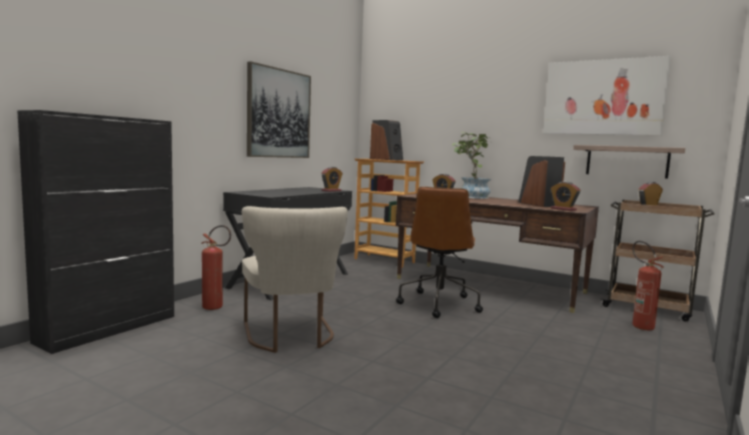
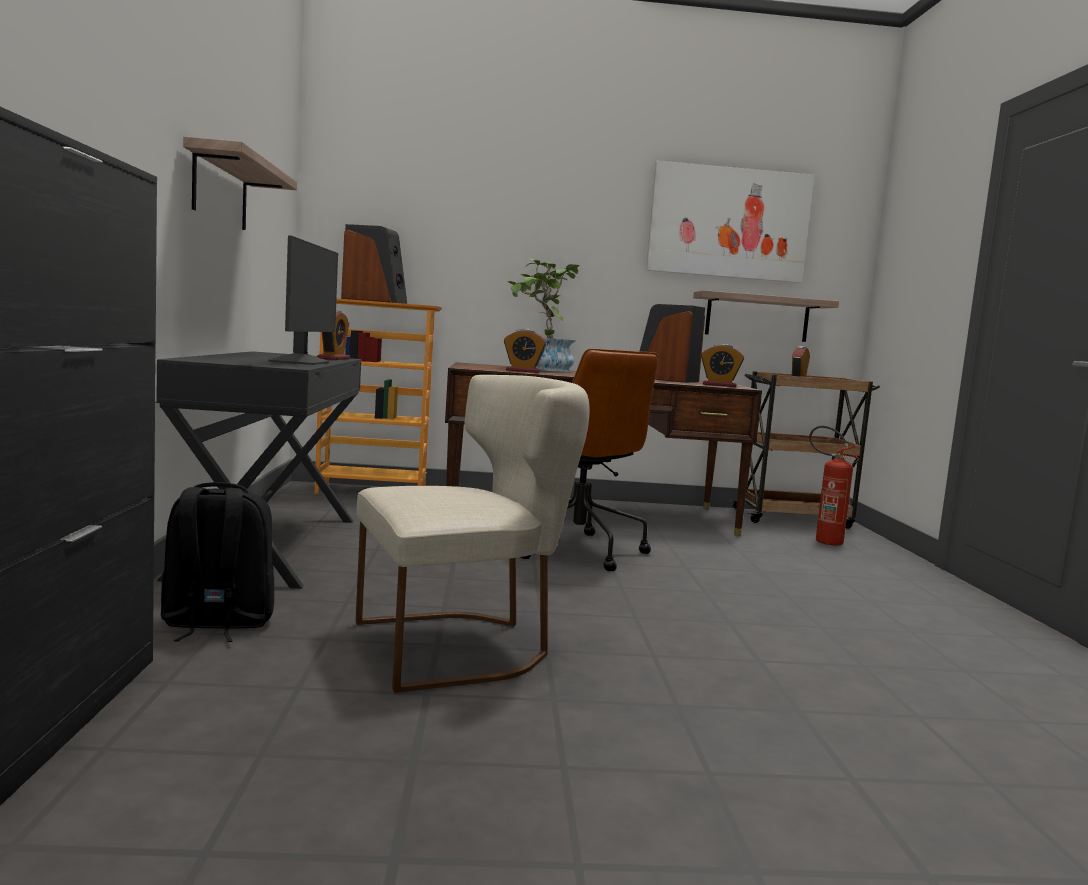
camera: 35 degrees left, 0 degrees up
(216, 308) = (216, 624): fire extinguisher -> black backpack
(279, 113) = (220, 190): picture -> shelf
(291, 336) = (464, 646): beige chair -> beige chair turned 60 degrees counterclockwise
(294, 193) = (301, 362): none -> monitor

